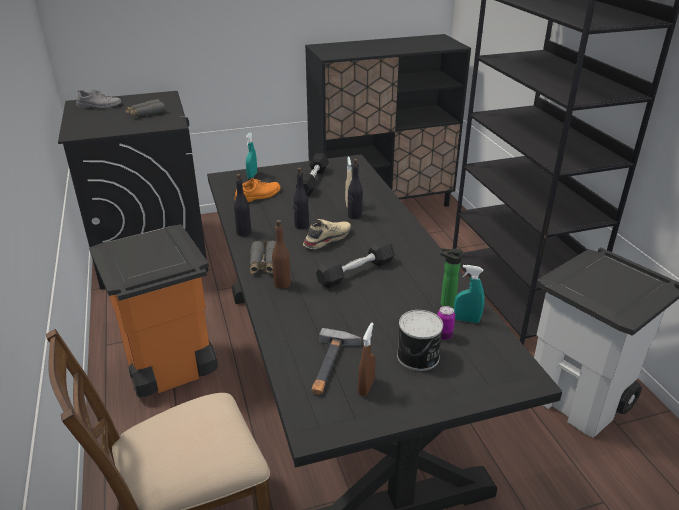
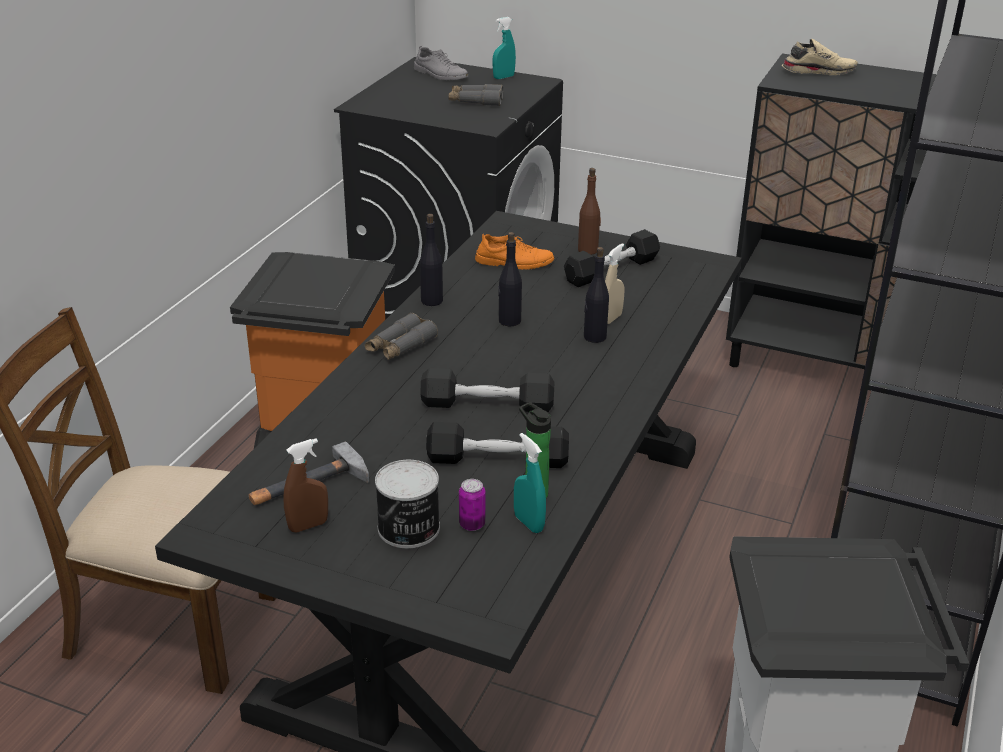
camera: 40 degrees right, 0 degrees up
(252, 175) = (545, 233): turquoise spray bottle -> turquoise spray bottle (503, 77)
(282, 284) = (387, 378): brown bottle -> brown bottle (588, 250)
(326, 239) = (514, 350): beige shoe -> beige shoe (818, 71)
(404, 297) = (497, 459): none -> black dumbbell

